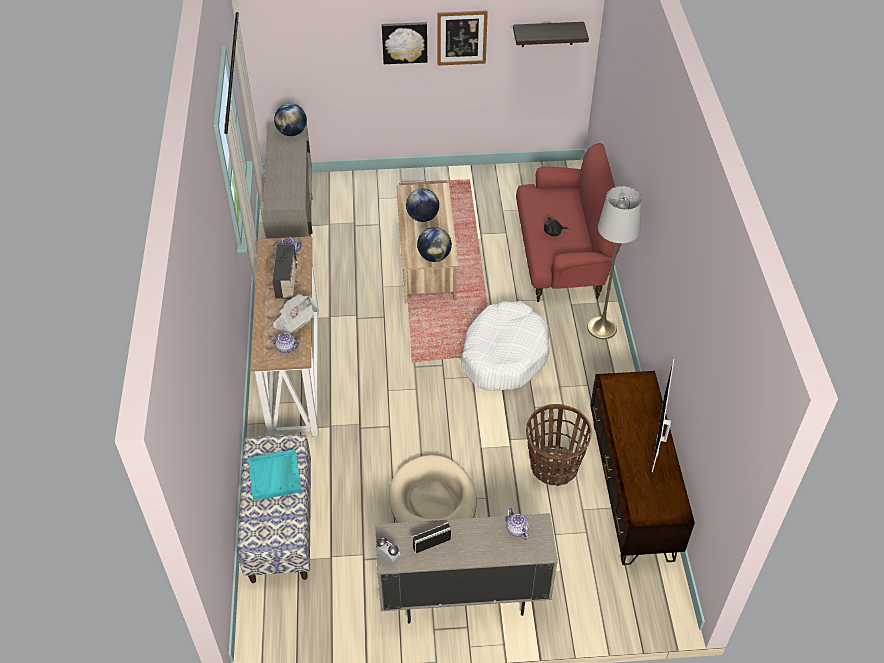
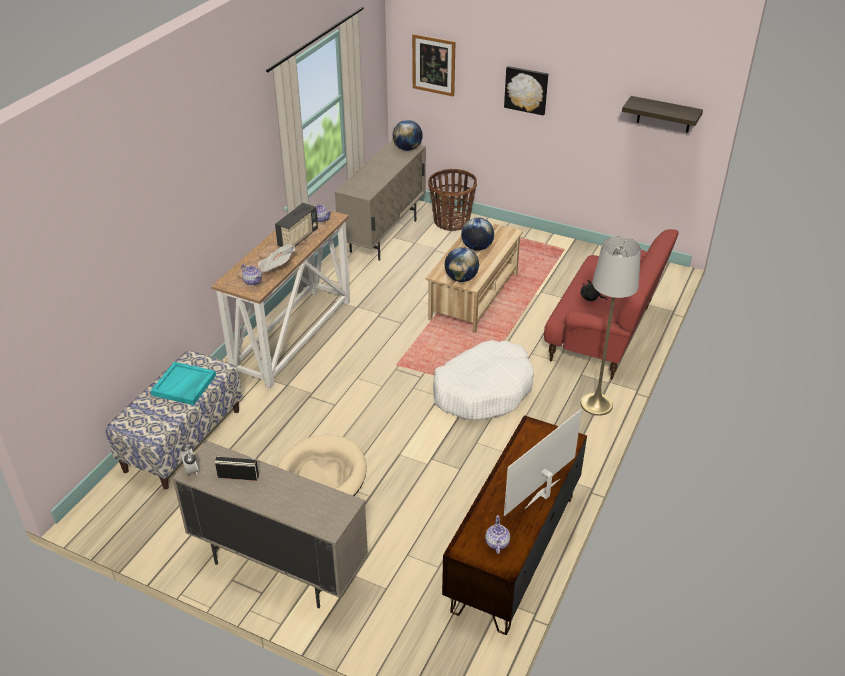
camera: 30 degrees right, 10 degrees down
(462, 37) = (580, 98): picture -> picture (433, 65)
(517, 529) = (322, 499): teapot -> teapot (496, 543)
(553, 466) = (453, 498): basket -> basket (451, 222)

